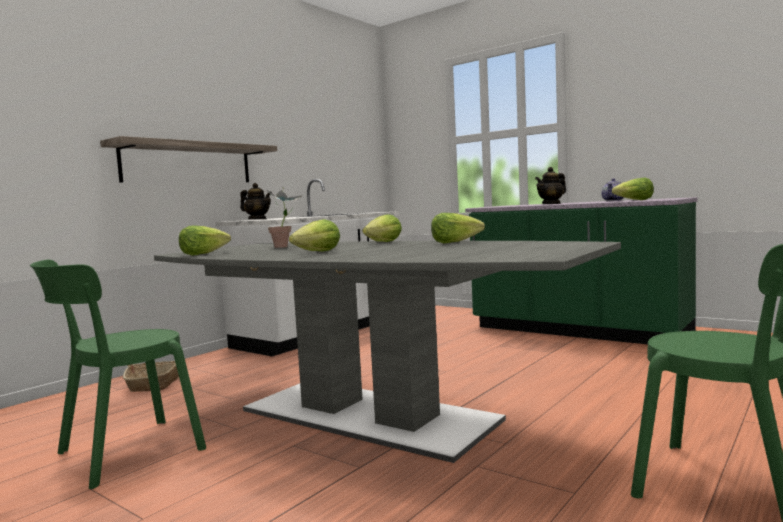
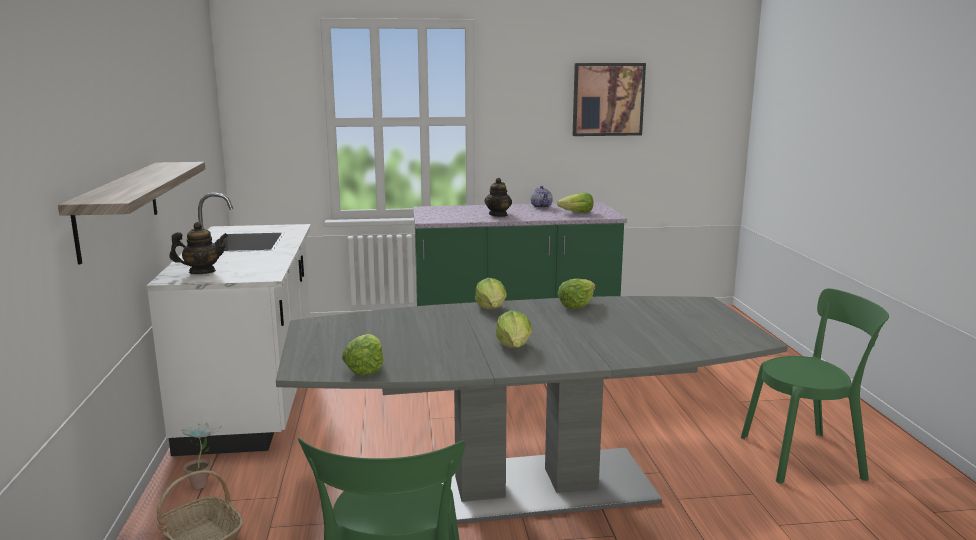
camera: 45 degrees left, 10 degrees up
(286, 246) = (400, 331): potted plant -> potted plant (204, 482)
(711, 85) = (608, 99): none -> picture

